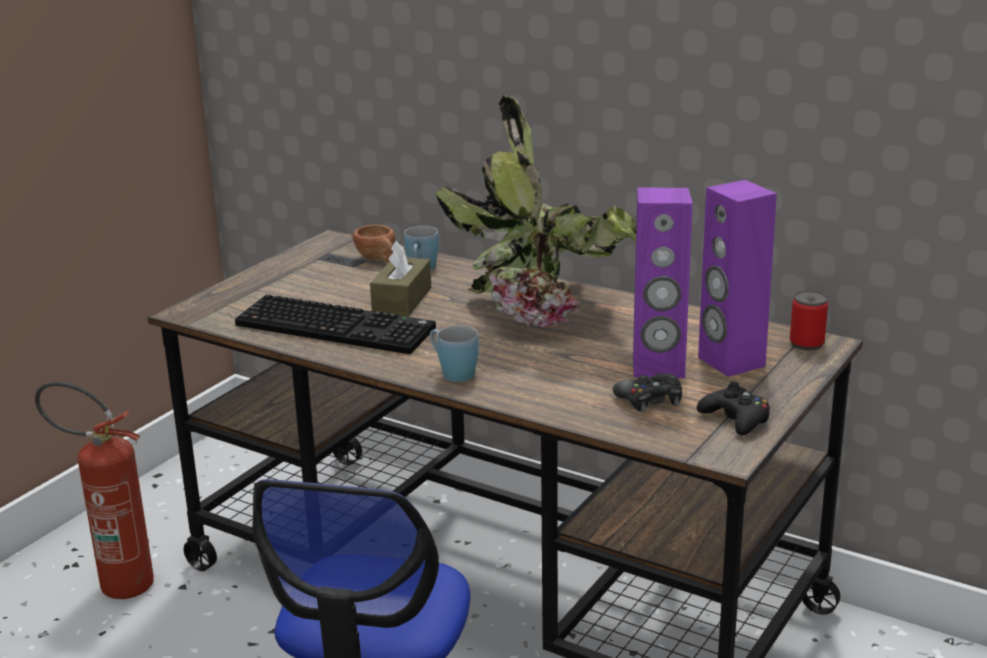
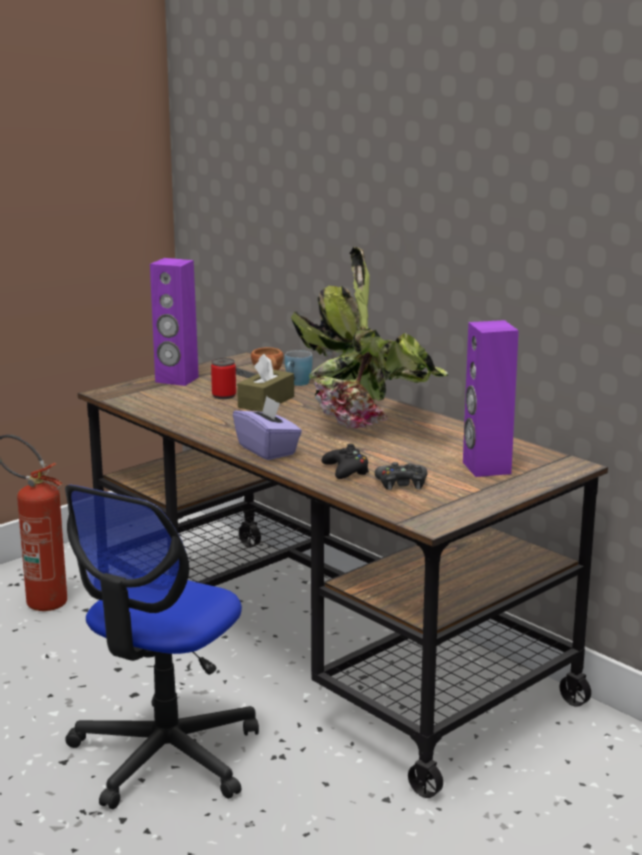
camera: 15 degrees right, 5 degrees down
(338, 326) = (207, 413): keyboard -> none
(452, 372) = (267, 450): blue mug -> purple tissue box
(658, 368) = (425, 465): purple speaker -> purple speaker (176, 380)
(735, 419) = (457, 503): black game controller -> black game controller (346, 470)
(806, 344) = (558, 463): can -> can (224, 396)

